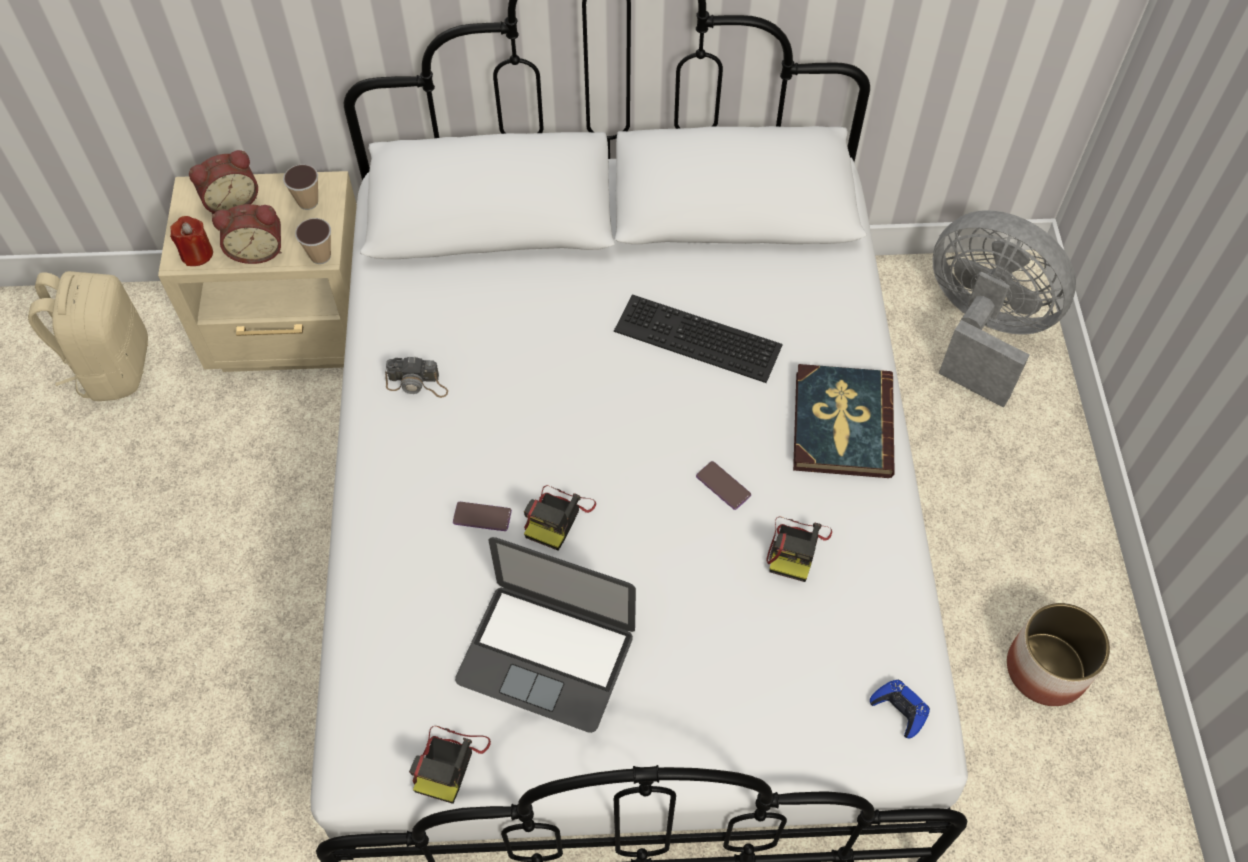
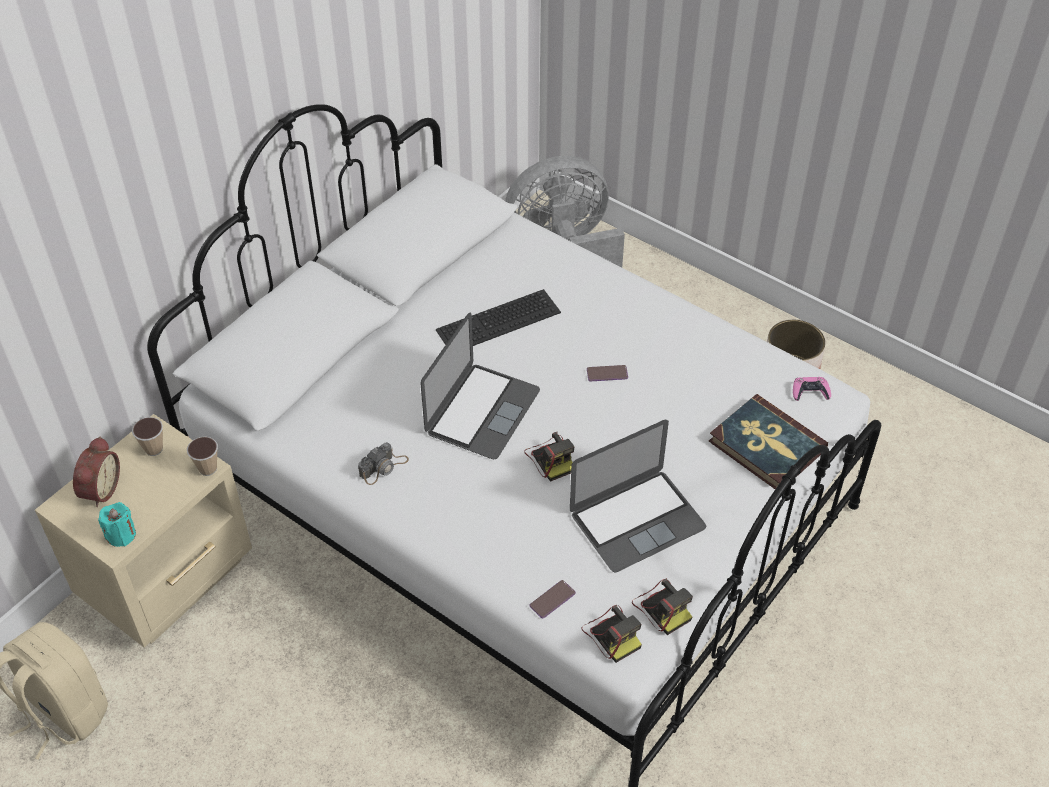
camera: 50 degrees left, 10 degrees down
(197, 254) = (121, 535): red candle -> turquoise candle
(257, 250) = (160, 499): alarm clock -> none
(482, 517) = (514, 493): phone -> phone (552, 599)
(564, 412) = (482, 411): none -> laptop
(796, 547) = (677, 369): camera -> camera (612, 634)
(841, 424) = (620, 300): book -> book (766, 446)
(899, 709) = (810, 392): blue game controller -> pink game controller

